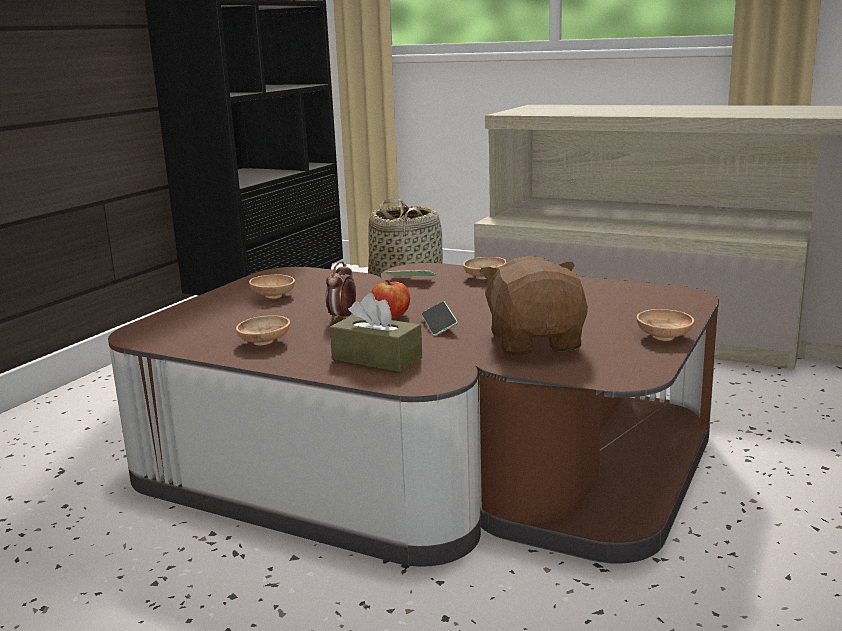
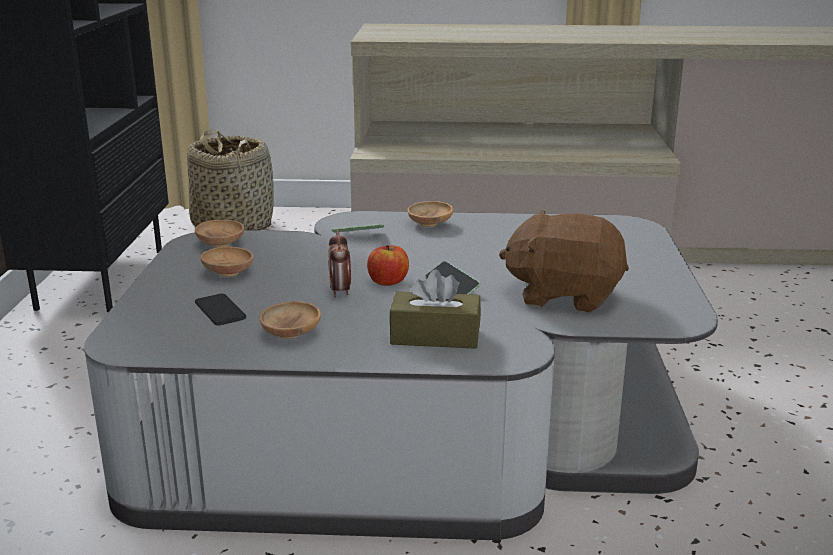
camera: 25 degrees left, 5 degrees up
(234, 320) = (220, 310): none -> phone
(427, 453) = (417, 416): brown coffee table -> grey coffee table
(536, 343) = (564, 295): brown plush toy -> brown plush toy turned 45 degrees counterclockwise
(664, 337) = (664, 273): brown bowl -> brown bowl (221, 244)

